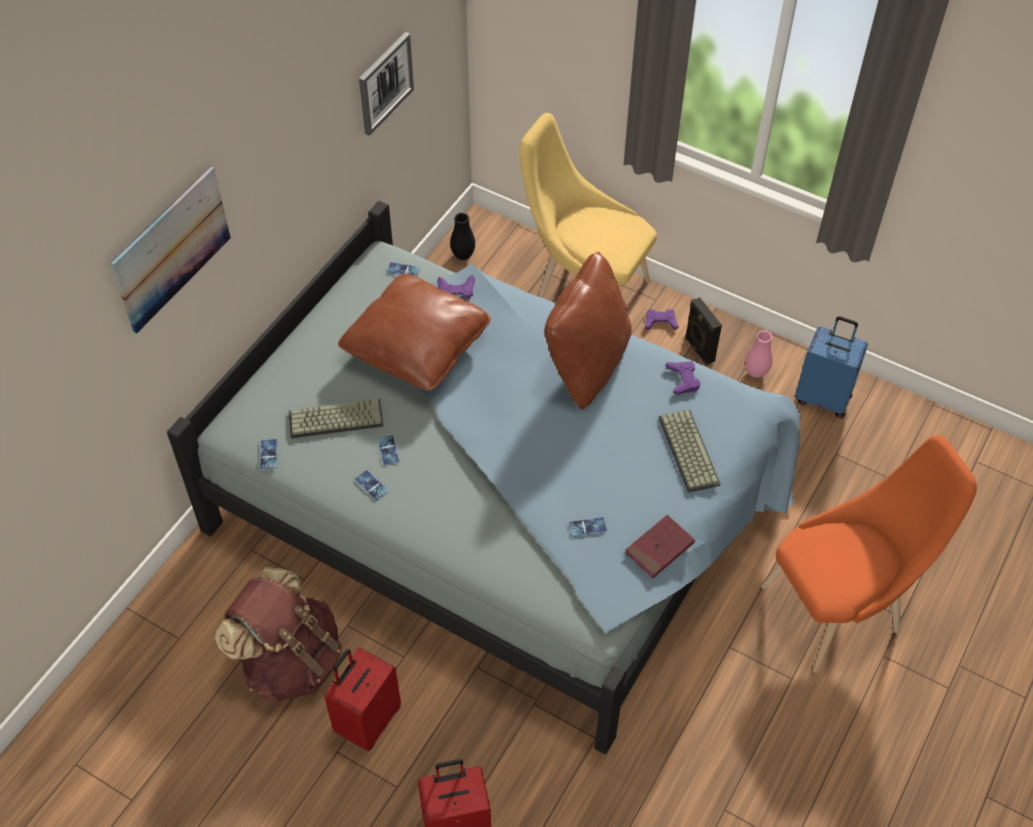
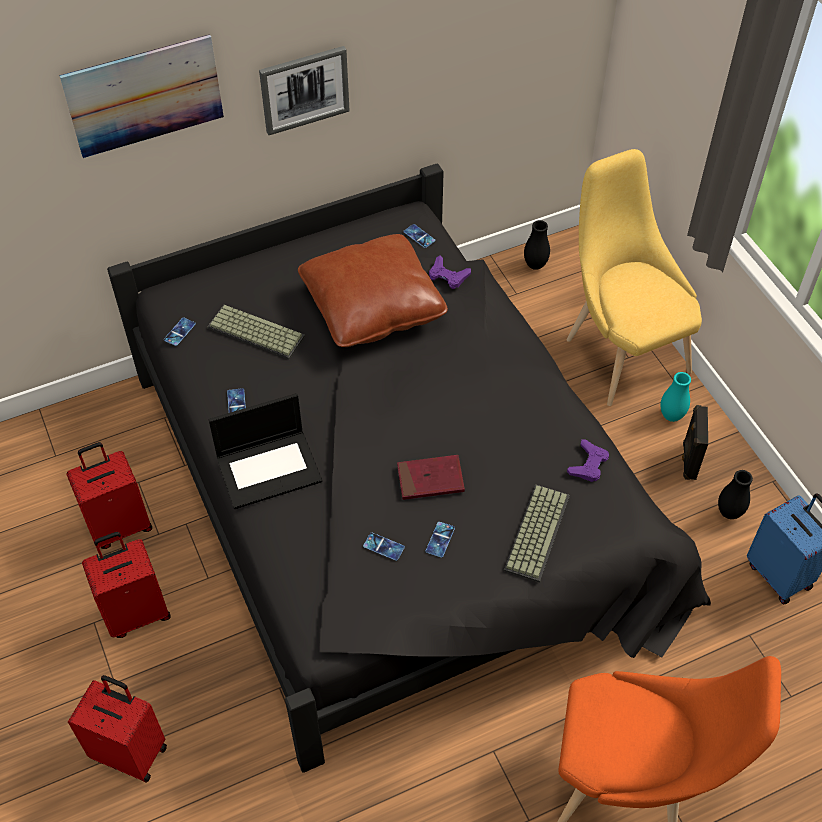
camera: 35 degrees right, 0 degrees up
(290, 661) = (120, 525): brown backpack -> red suitcase
(385, 83) = (474, 47): picture -> picture (304, 89)
(388, 450) = (275, 382): phone -> phone (440, 539)
(444, 520) = (269, 468): none -> laptop
(505, 500) = (399, 496): blue bed -> black bed
(587, 365) = (508, 402): brown pillow -> none
(659, 548) = (432, 606): red book -> red book (430, 479)
(660, 322) = (671, 416): purple game controller -> turquoise vase
(756, 372) = (729, 512): pink vase -> black vase

